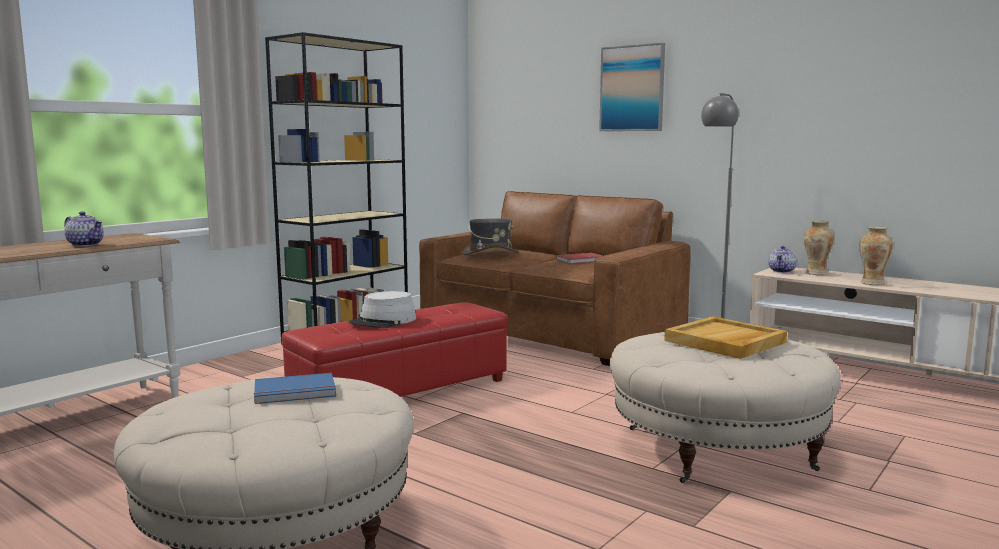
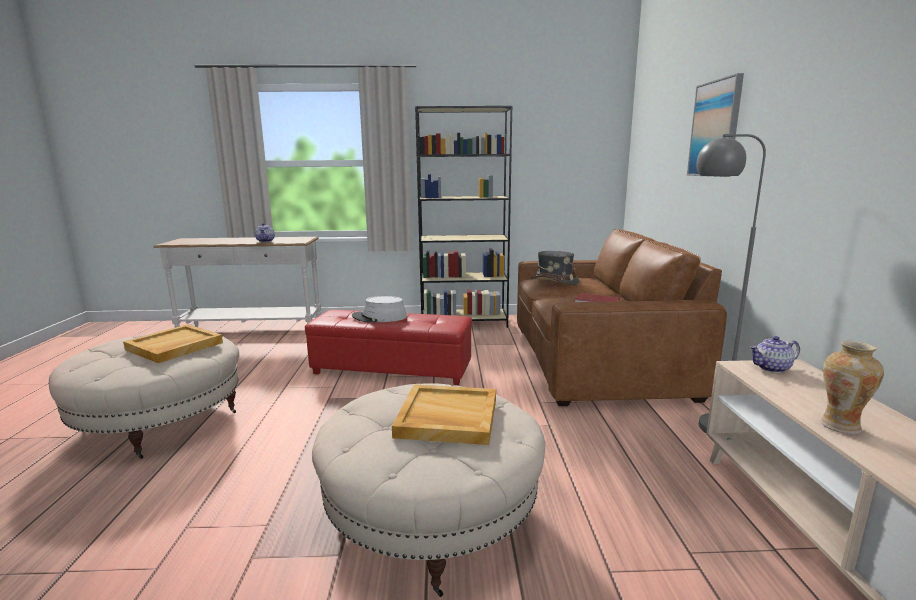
camera: 50 degrees right, 5 degrees up
(295, 392) = (174, 346): blue book -> beige tray
(816, 273) = (809, 385): vase -> none

